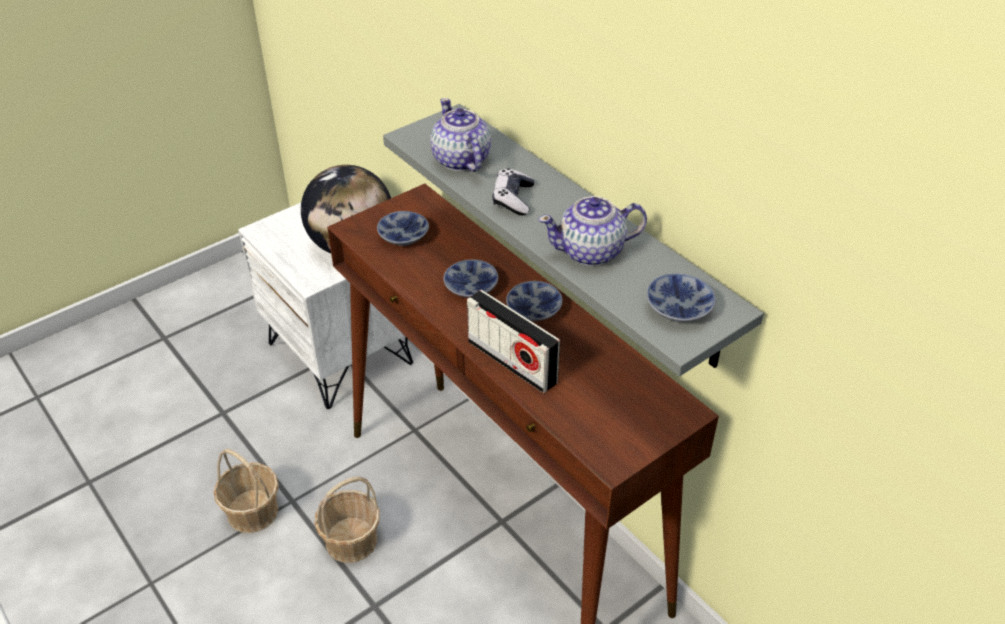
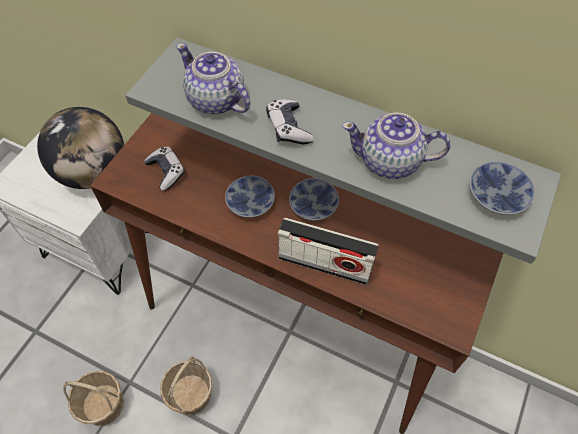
camera: 25 degrees left, 15 degrees up
(405, 237) = (166, 172): bowl -> game controller
(591, 252) = (390, 162): teapot -> teapot turned 45 degrees clockwise

